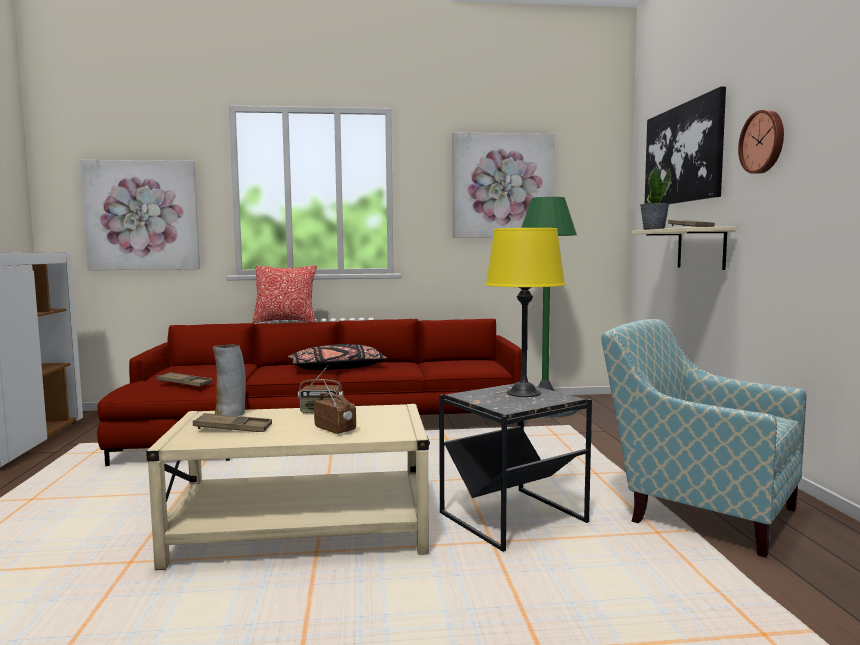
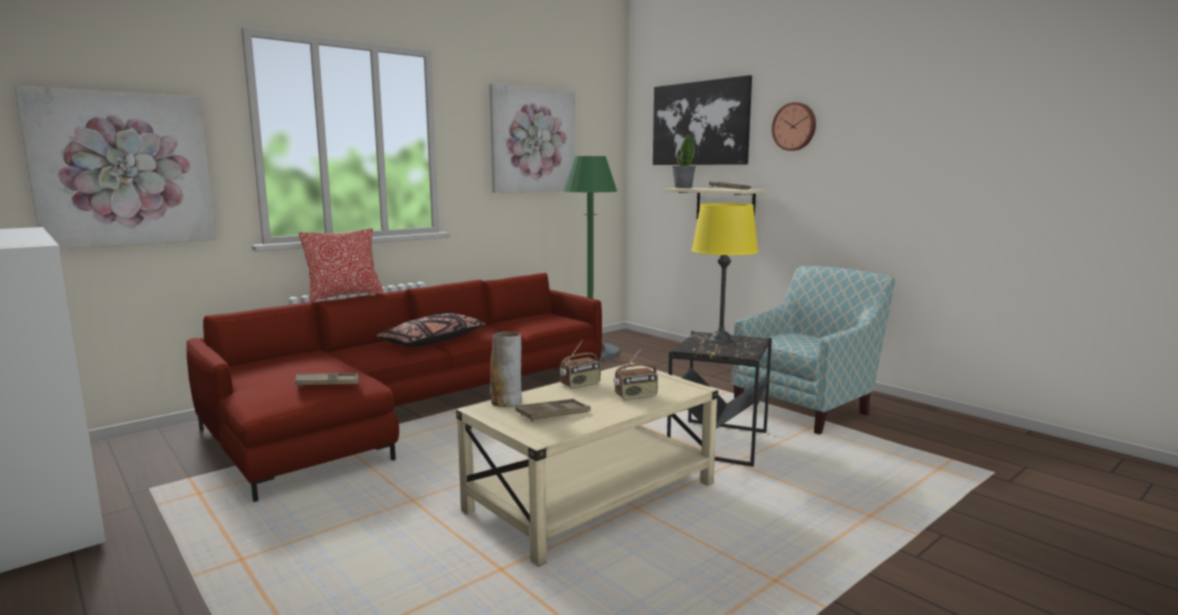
camera: 35 degrees left, 5 degrees up
(335, 429) = (636, 396): radio -> radio turned 150 degrees clockwise
(698, 510) = (807, 407): armchair -> armchair turned 135 degrees clockwise

